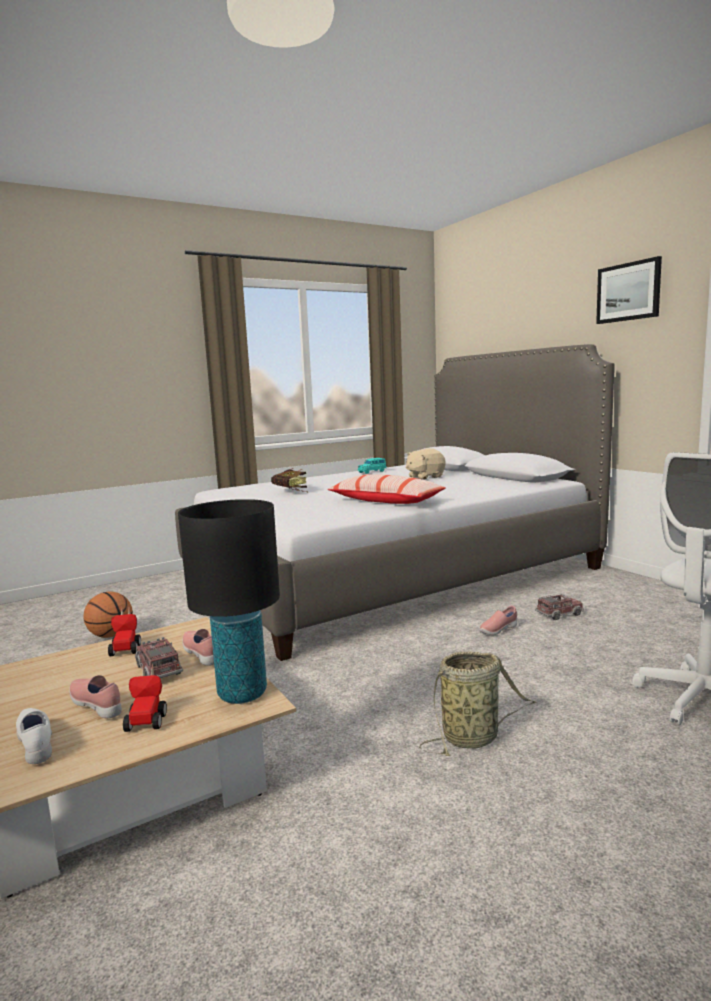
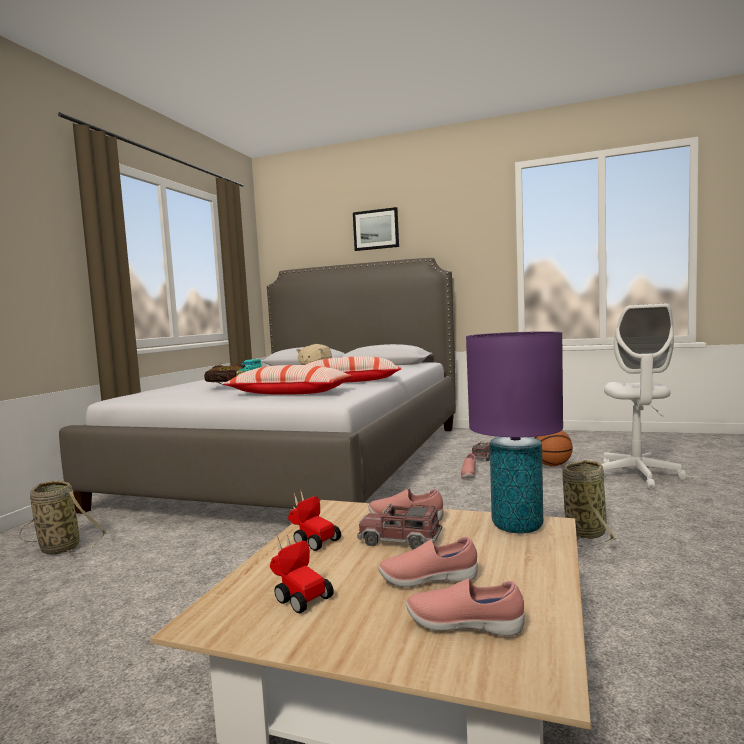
camera: 40 degrees left, 5 degrees down
(37, 744) = (464, 625): white shoe -> pink shoe
(111, 635) = (96, 588): basketball -> basketball (552, 465)
(140, 599) = (58, 548): none -> basket
(148, 718) = (499, 566): toy car -> toy car (298, 596)
(242, 693) = (517, 525): black table lamp -> purple table lamp
(300, 508) = (289, 393): none -> pillow
(628, 292) = (455, 221): picture -> picture (376, 229)

